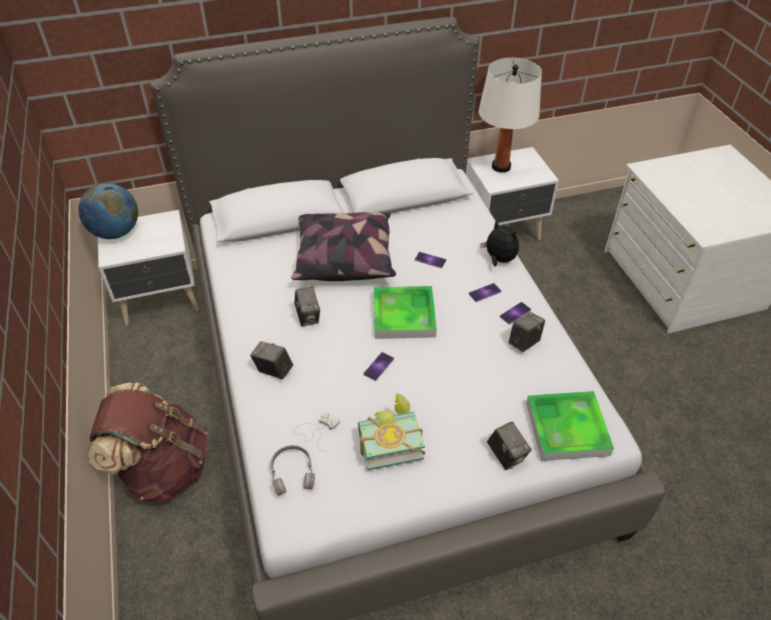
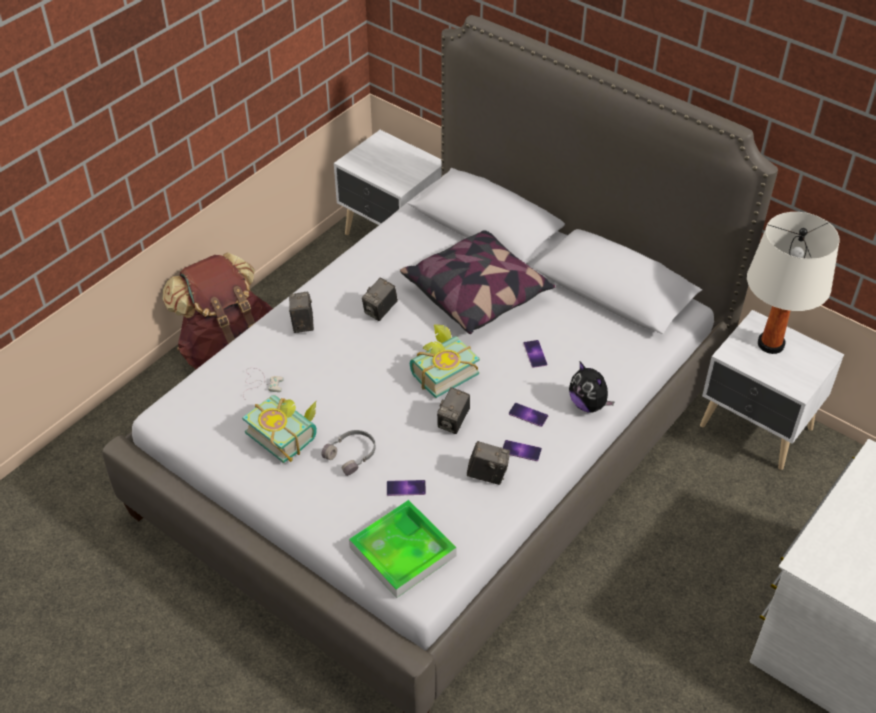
camera: 55 degrees right, 0 degrees up
(116, 232) = (381, 146): globe -> none
(293, 472) = (211, 391): grey headphones -> grey headphones (352, 455)
(378, 366) = (363, 385): phone -> phone (406, 488)
(404, 315) = (440, 371): tray -> book
(499, 260) = (588, 404): plush toy -> plush toy turned 135 degrees clockwise
(506, 455) = (335, 520): camera -> camera (453, 422)

